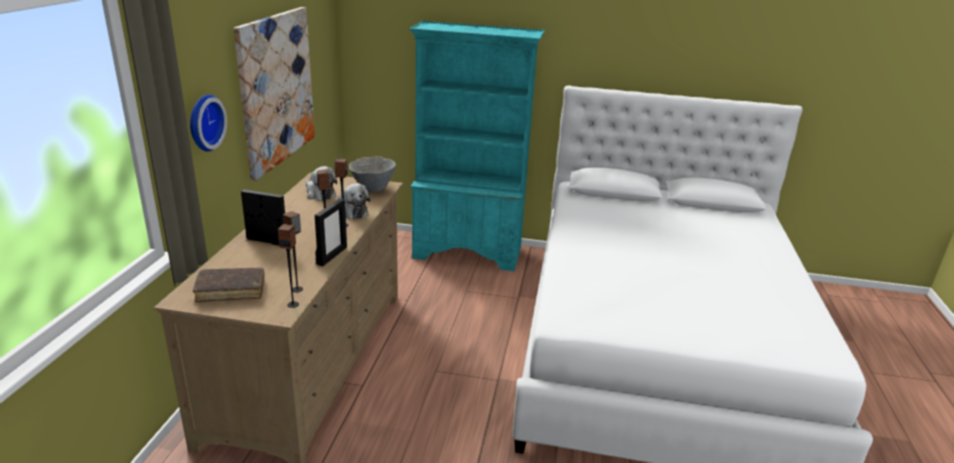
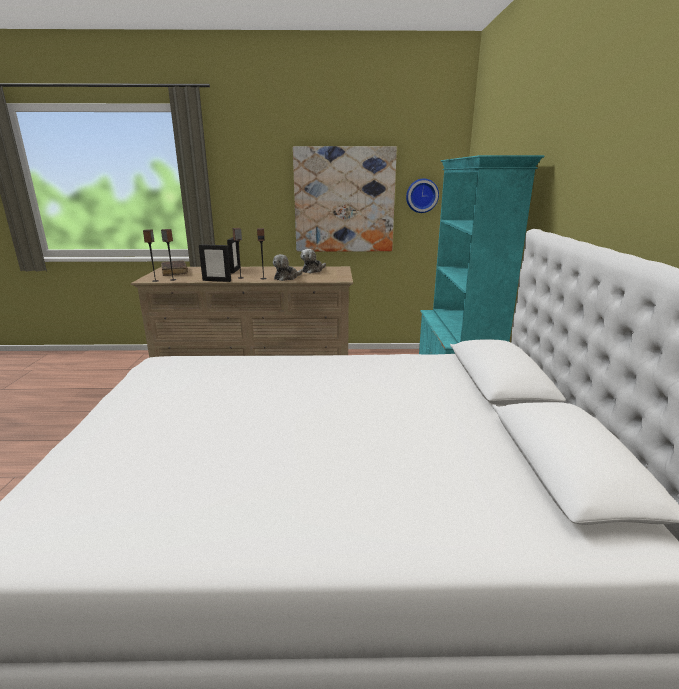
camera: 80 degrees right, 5 degrees down
(203, 122) = (250, 197): wall clock -> wall clock (421, 195)
(373, 189) = (332, 278): grey bowl -> none

